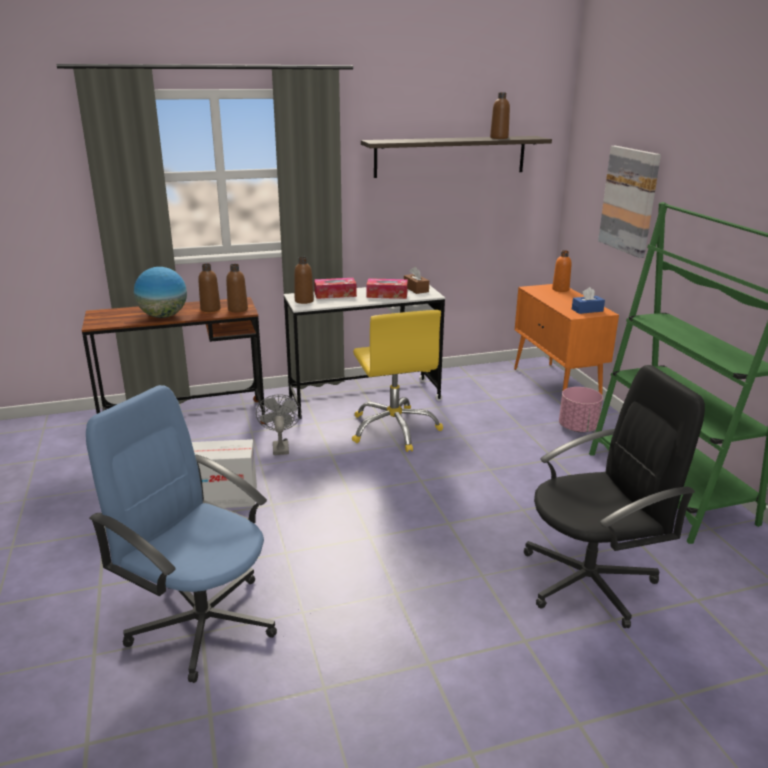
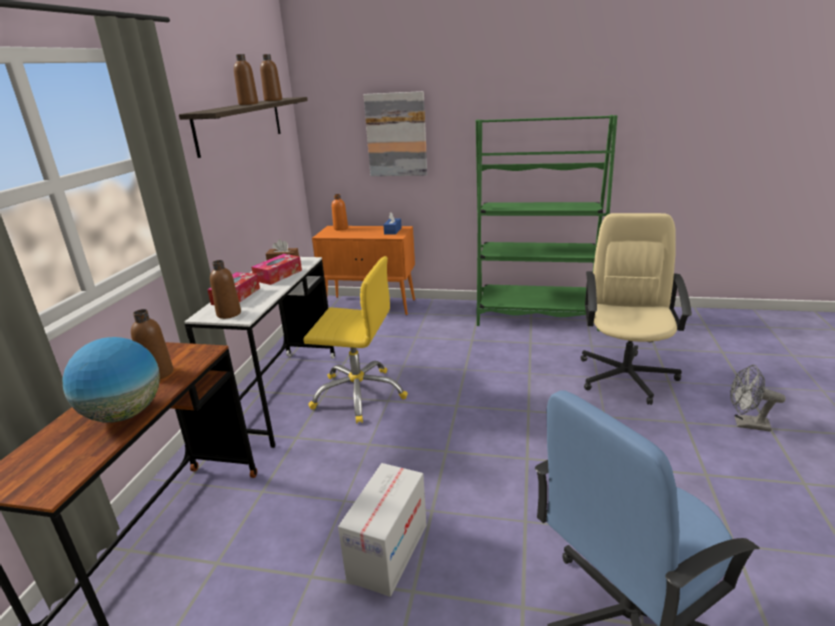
camera: 60 degrees left, 0 degrees up
(238, 309) = (191, 355): brown bottle -> brown bottle (248, 104)
(280, 446) = (319, 476): grey fan -> grey fan (746, 424)
(578, 428) = (438, 318): pink planter -> none
(590, 581) = (626, 376): black office chair -> beige office chair

